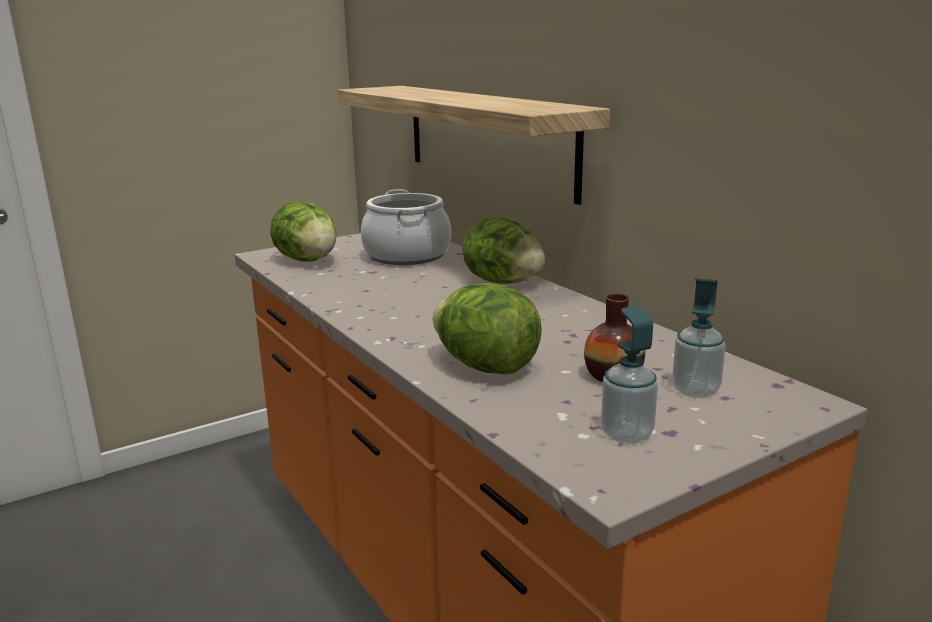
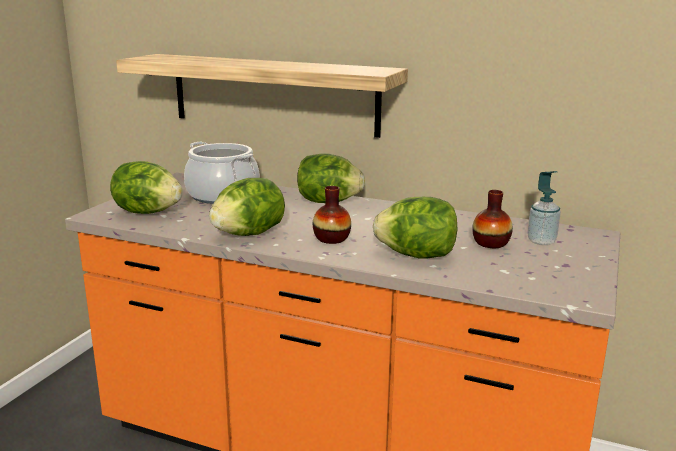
camera: 35 degrees left, 0 degrees up
(354, 300) = (249, 234): none -> lettuce
(427, 324) = (331, 239): none -> vase
(626, 434) = (550, 271): soap dispenser -> none

